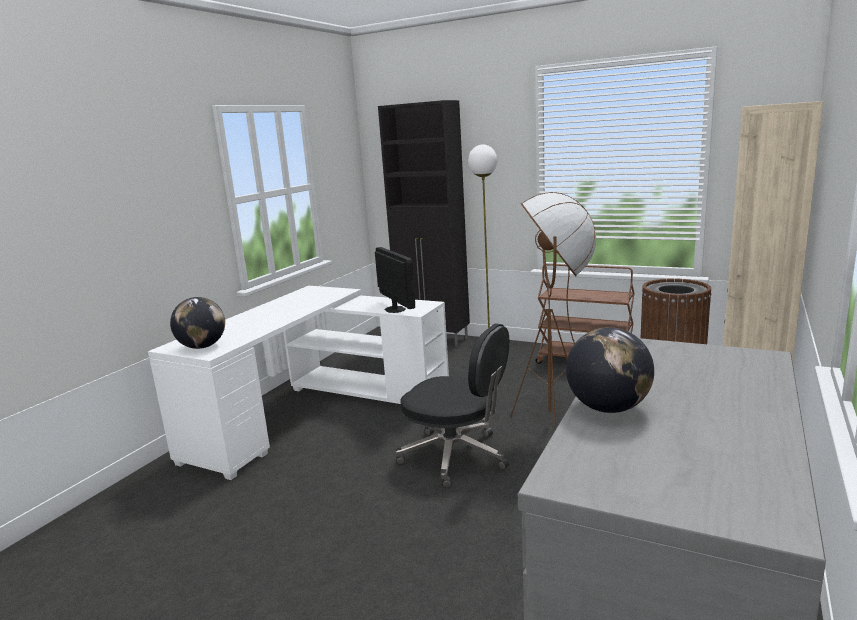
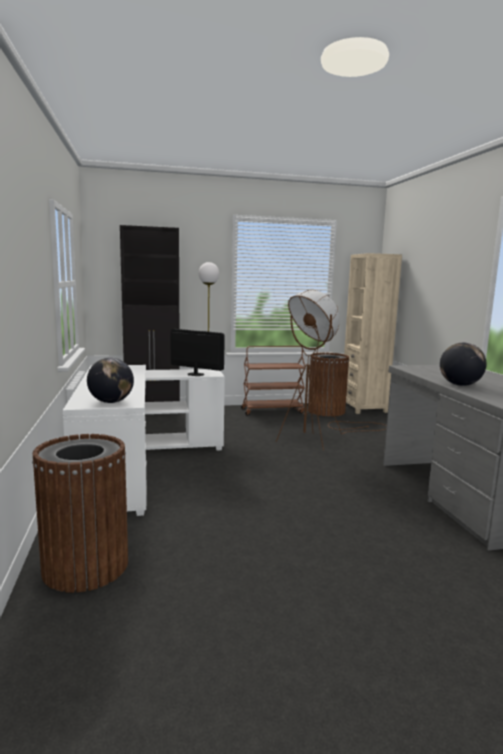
camera: 40 degrees left, 5 degrees down
(113, 522) = (85, 566): none -> brown trash can
(456, 456) = (278, 466): black office chair -> none

